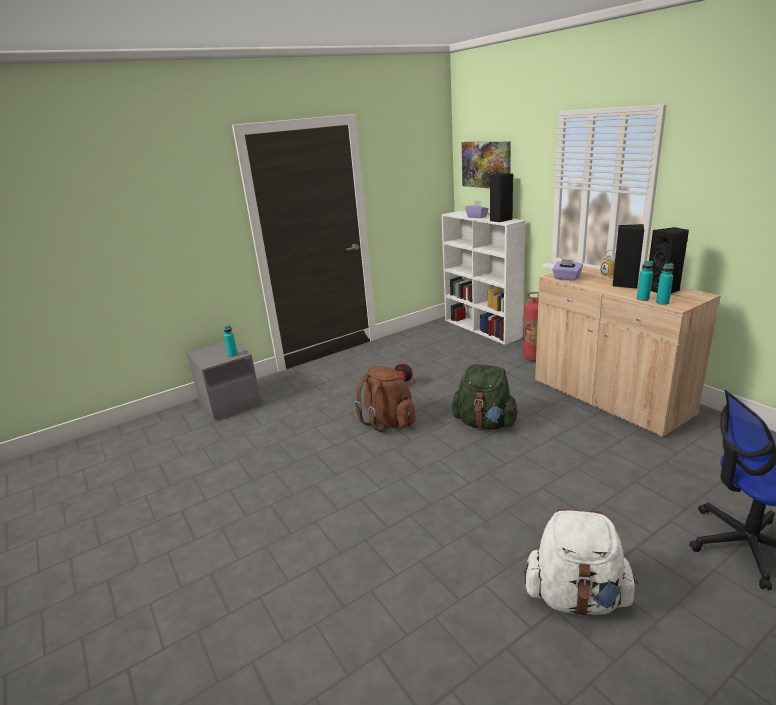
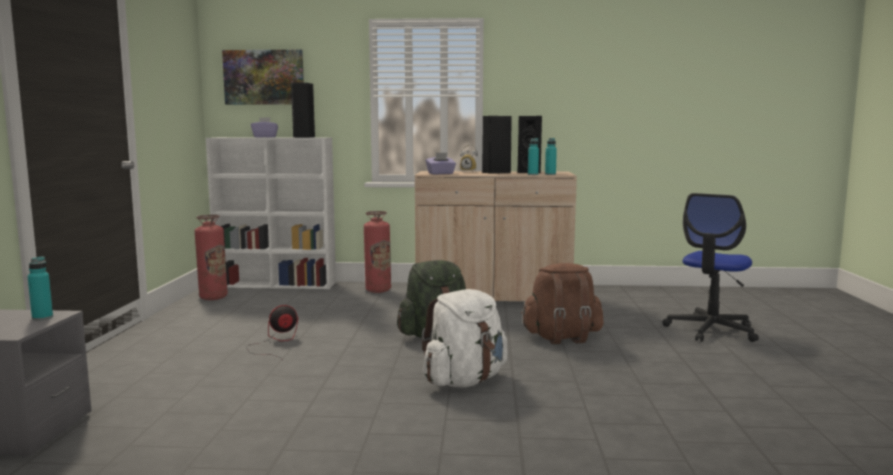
camera: 55 degrees left, 15 degrees down
(388, 422) = (335, 365): brown backpack -> brown backpack (562, 338)
(430, 331) = (213, 297): none -> fire extinguisher
(576, 597) = (708, 386): white backpack -> white backpack (464, 381)

